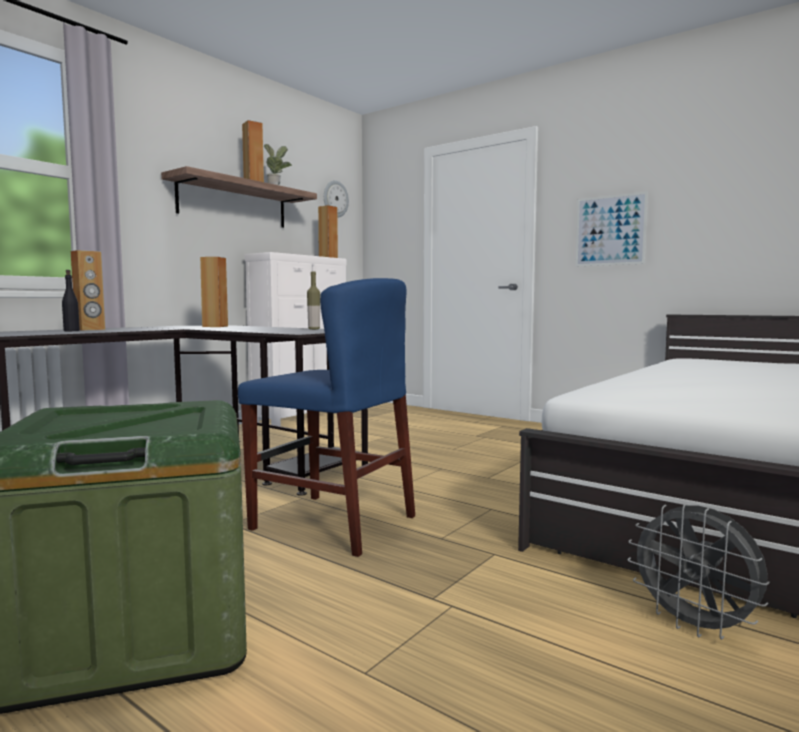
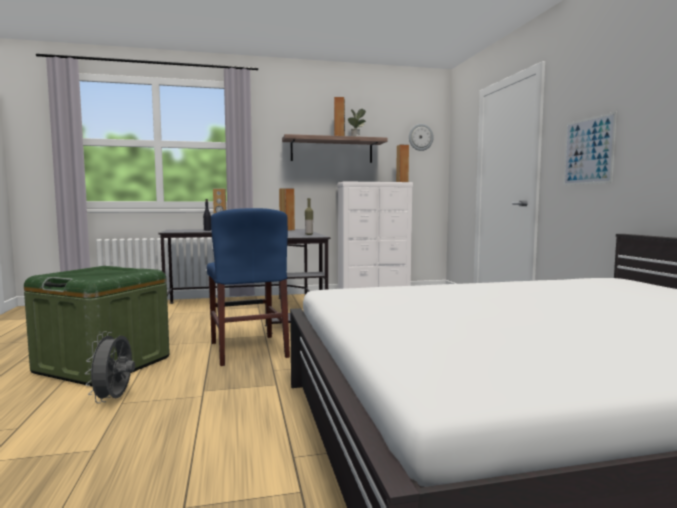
camera: 40 degrees right, 0 degrees up
(695, 626) = (271, 447): grey fan -> grey fan (114, 399)

